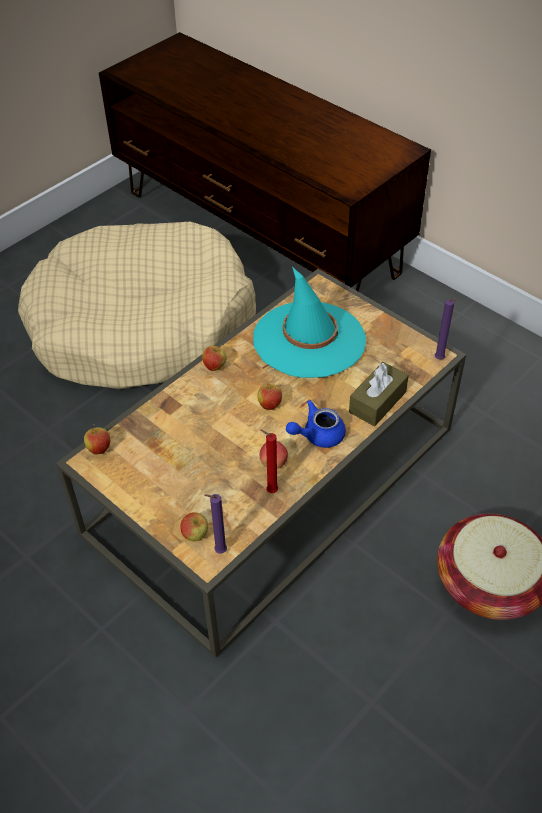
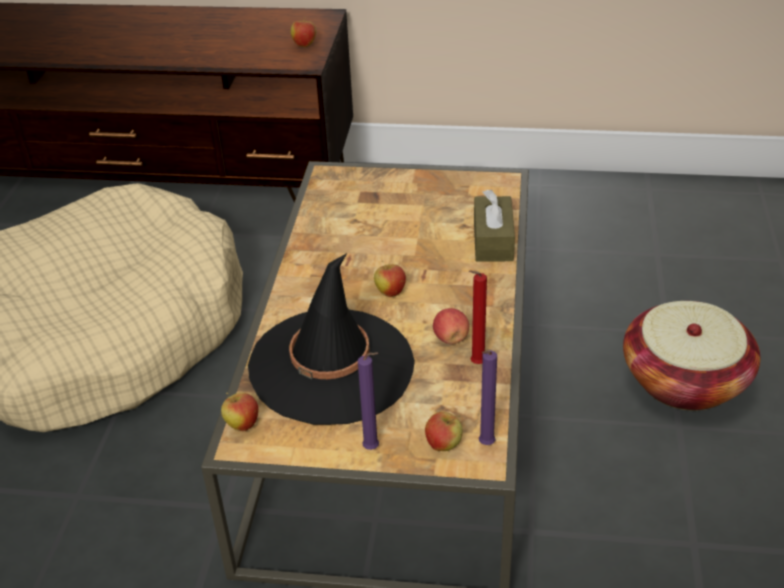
camera: 35 degrees left, 10 degrees down
(184, 439) = (332, 366): none -> black hat
(215, 366) = (293, 287): apple -> apple (304, 45)
(309, 339) = (367, 221): turquoise hat -> none
(317, 435) = (467, 294): blue teapot -> none
(440, 360) = (511, 183): purple candle -> purple candle (373, 449)

